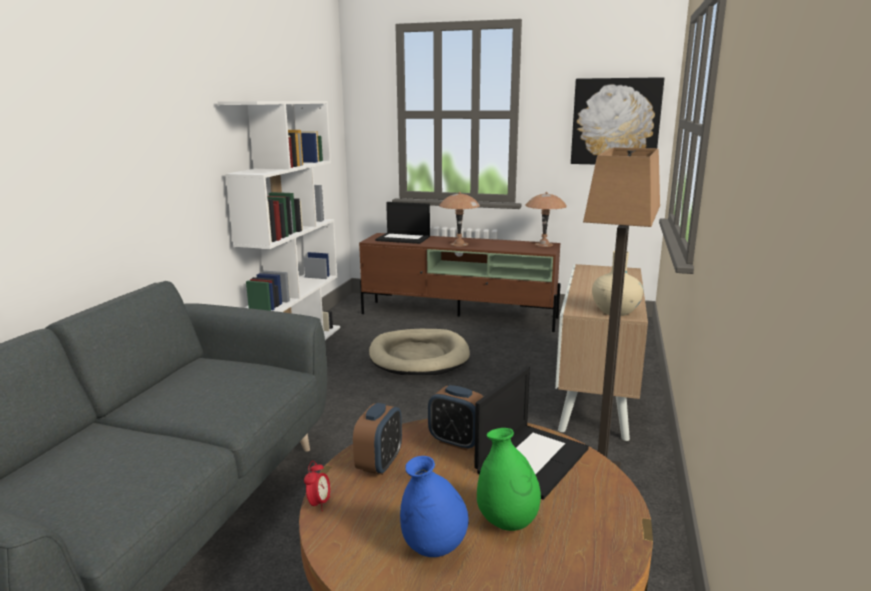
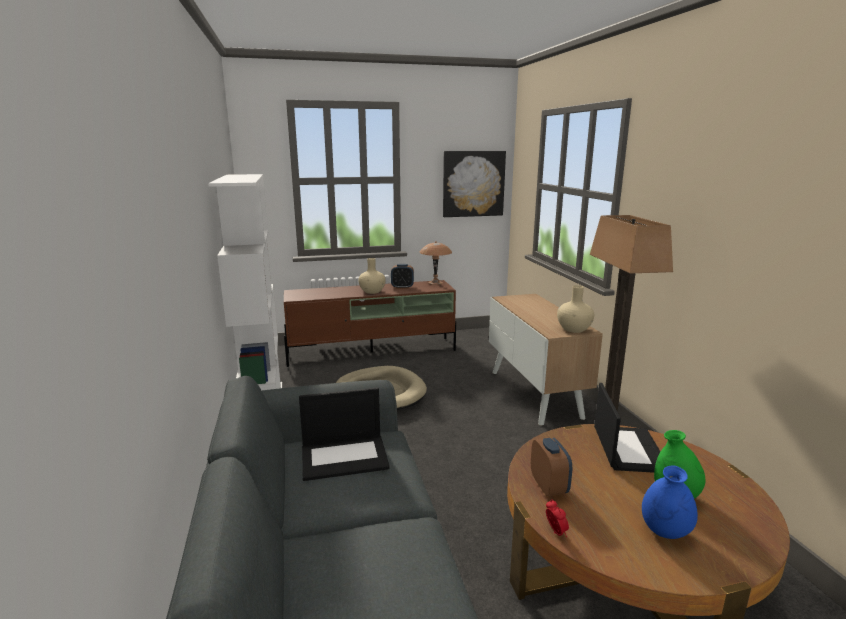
camera: 30 degrees left, 0 degrees up
(404, 238) = (318, 292): laptop -> laptop (345, 456)
(457, 441) = (571, 452): alarm clock -> alarm clock (402, 287)
(458, 244) = (372, 291): brown table lamp -> beige vase

